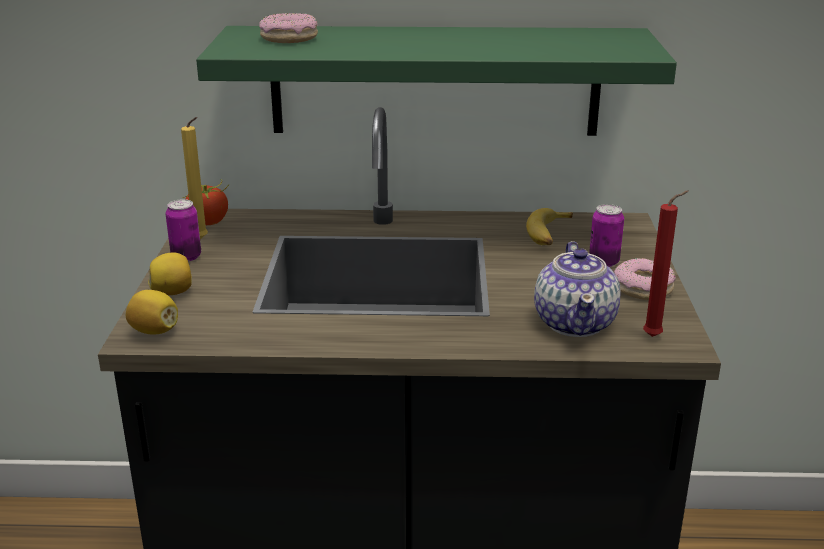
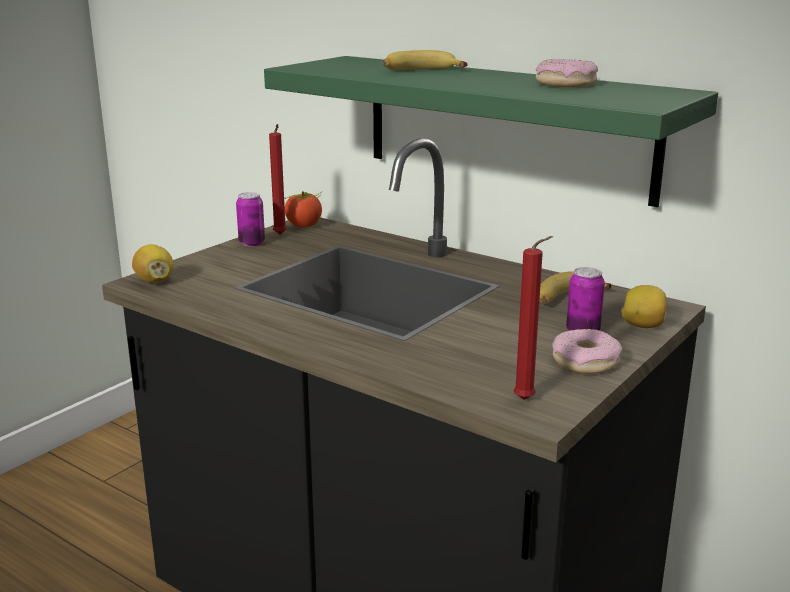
camera: 35 degrees right, 5 degrees down
(173, 292) = (206, 261): lemon -> lemon (643, 326)
(202, 240) = (280, 235): yellow candle -> red candle
(289, 38) = (364, 65): donut -> donut (565, 84)
(364, 38) = (421, 71): none -> banana
(575, 322) = (470, 367): teapot -> none

